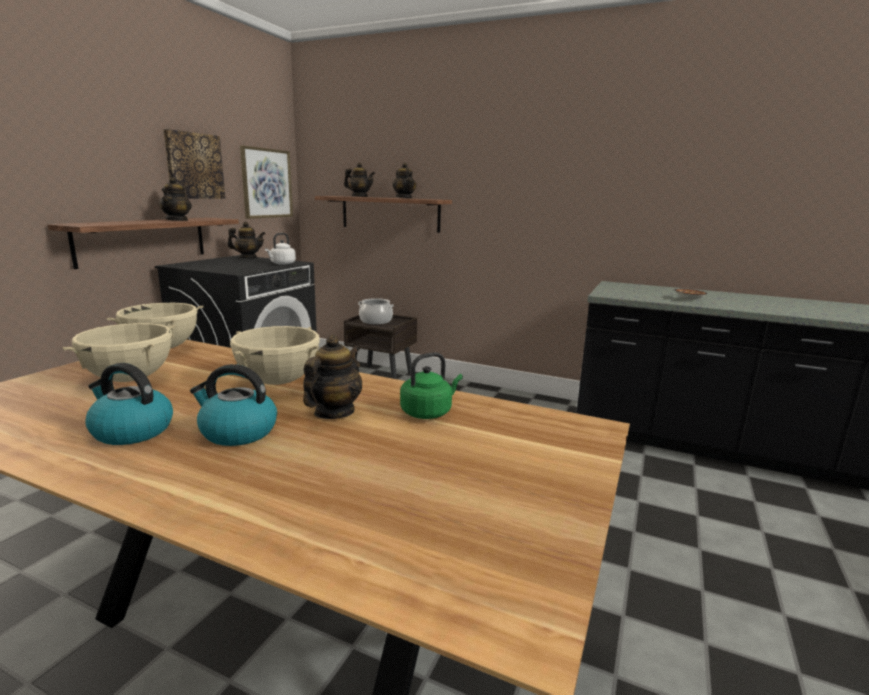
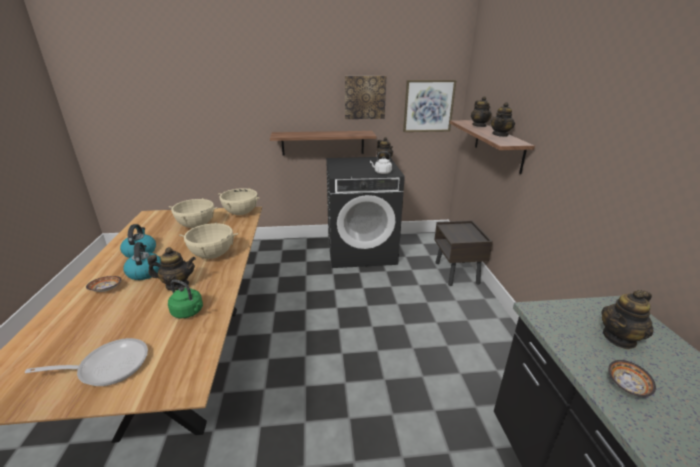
camera: 60 degrees right, 10 degrees up
(177, 220) = (336, 134): teapot -> teapot (619, 338)
(247, 470) = (107, 290): none -> bowl
(376, 321) = (460, 231): cooking pot -> none
(511, 474) = (108, 366): none -> frying pan

